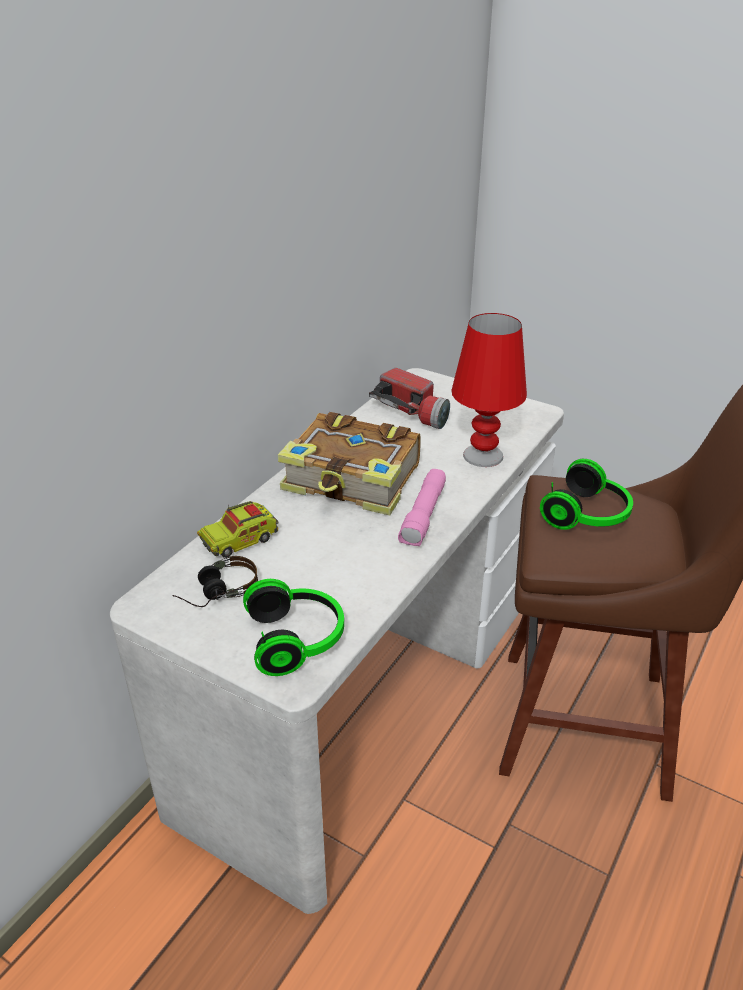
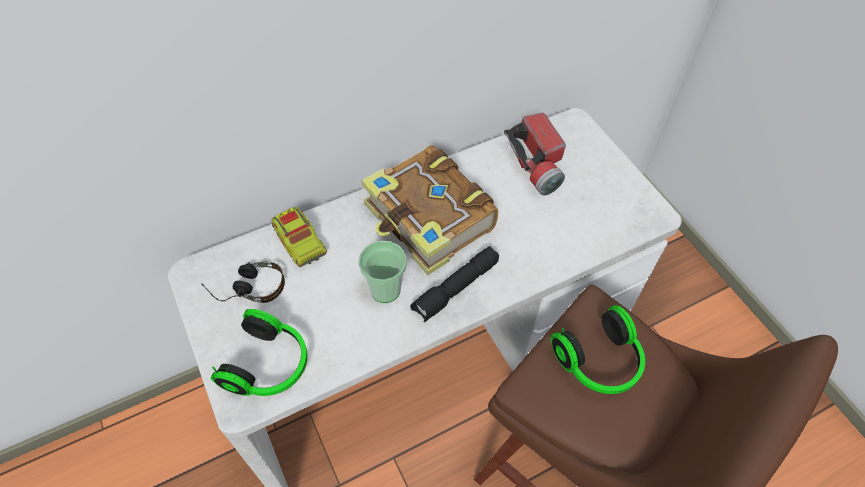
camera: 30 degrees right, 20 degrees up
(240, 540) = (299, 243): toy truck -> toy truck turned 120 degrees counterclockwise
(359, 541) = (385, 290): none -> cup
(424, 516) = (456, 289): pink flashlight -> black flashlight
(482, 455) = (559, 244): red table lamp -> none

